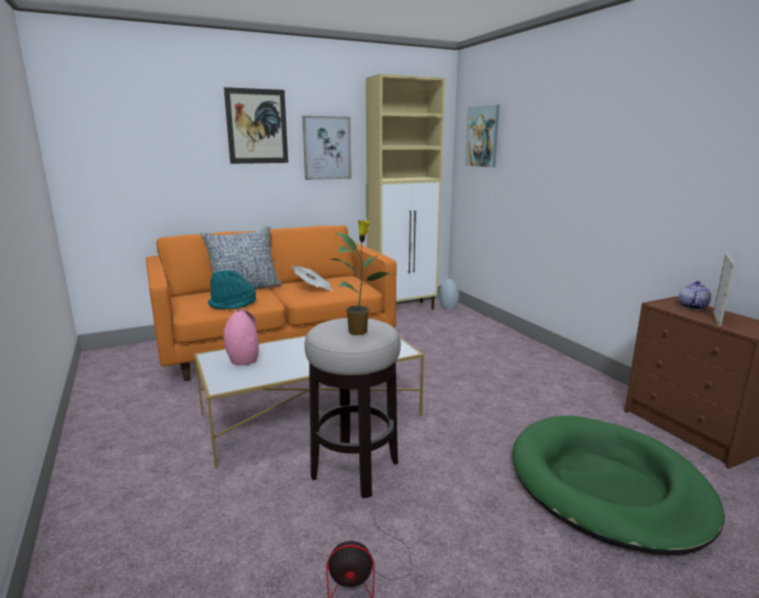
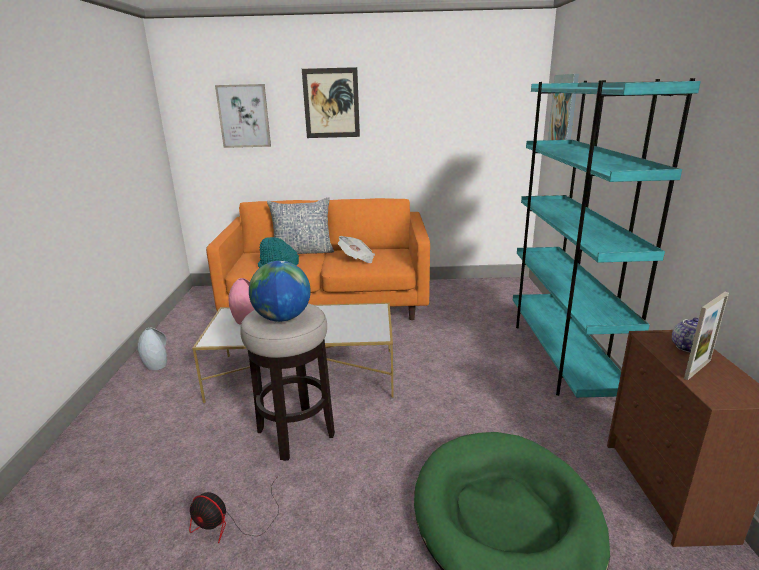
camera: 25 degrees right, 5 degrees up
(327, 148) = (399, 122): picture -> picture (244, 116)
(359, 331) = (282, 318): potted plant -> globe
(403, 309) = (470, 285): beige cabinet -> none
(448, 307) = (518, 289): grey vase -> grey vase (157, 365)
(530, 354) = (560, 356): none -> turquoise bookcase

